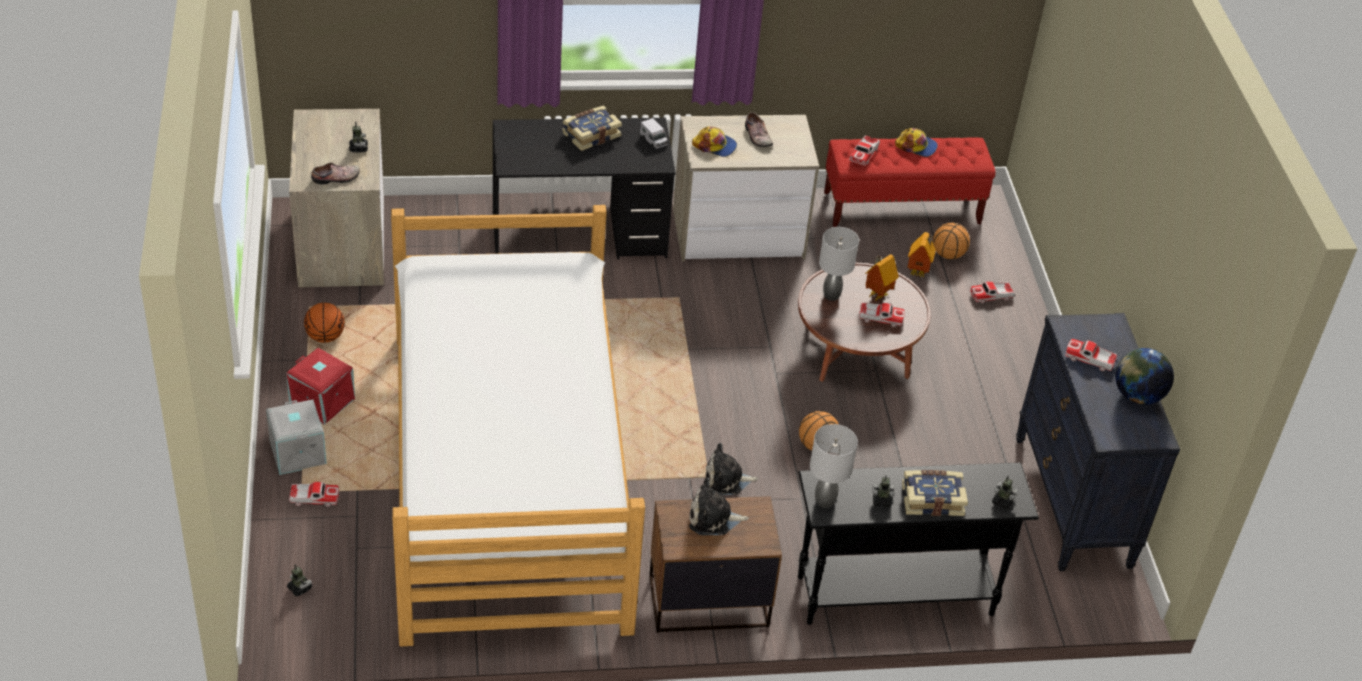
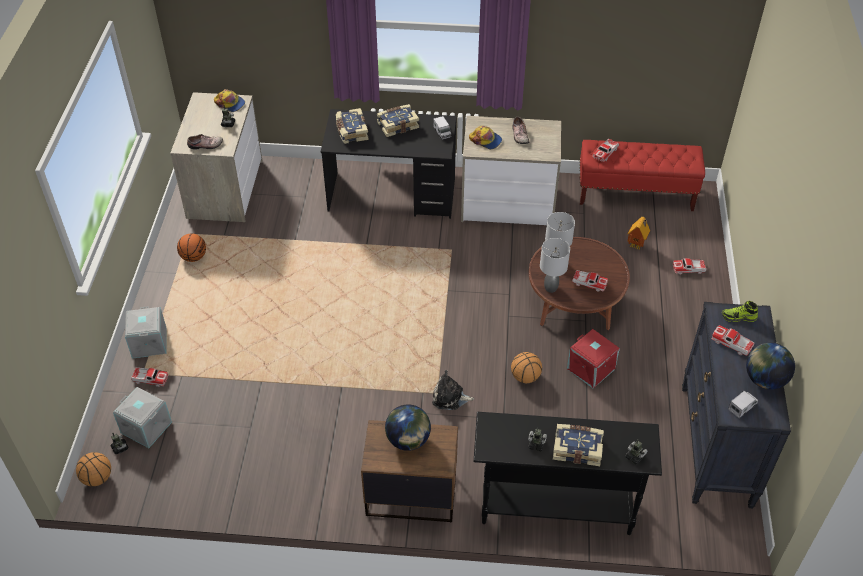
camera: 15 degrees right, 5 degrees up
(323, 402) = (178, 306): red storage box -> red storage box (591, 368)
(329, 558) = (147, 427): none -> grey storage box
(506, 477) = (289, 377): bed -> none
(530, 147) = (351, 131): none -> book
(713, 518) = (408, 440): plush toy -> globe
(825, 502) = (490, 441): grey table lamp -> grey table lamp (551, 288)
(876, 294) = (591, 264): toy house -> none
(916, 146) = (647, 149): cap -> cap (230, 103)
(948, 254) = (663, 233): basketball -> basketball (98, 478)
(1091, 329) = (738, 317): none -> shoe
(1119, 428) = (742, 407): none -> toy truck

